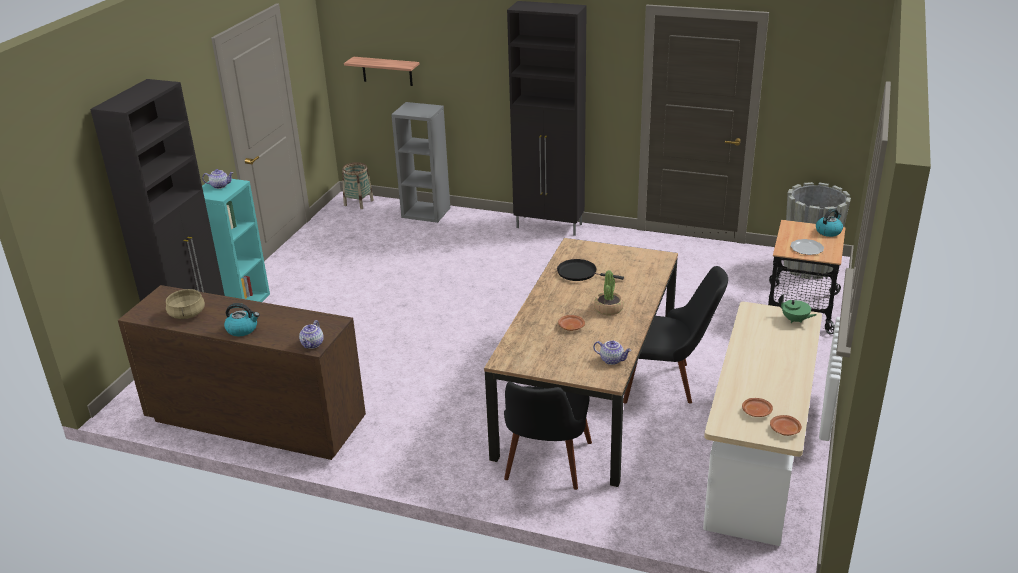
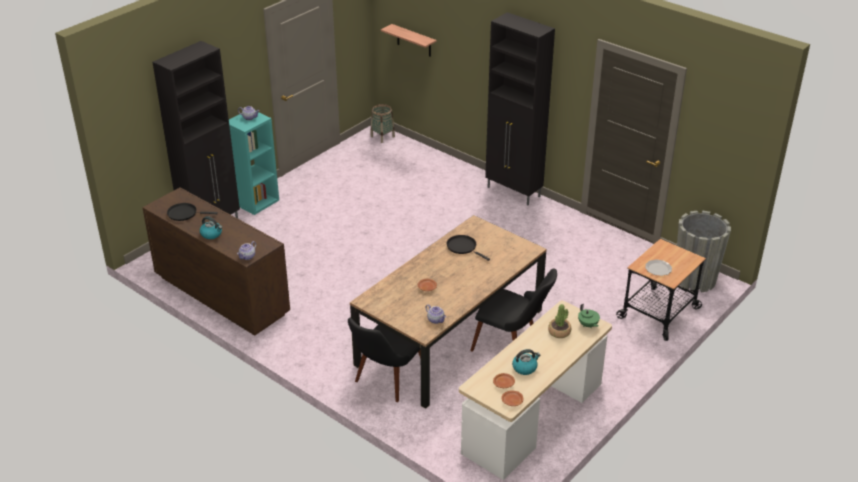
camera: 20 degrees right, 5 degrees up
(186, 314) = (184, 213): beige cooking pot -> black frying pan
(426, 212) = (428, 157): grey bookcase -> none
(608, 309) = (462, 281): potted plant -> potted plant (559, 332)
(828, 231) = (688, 258): kettle -> kettle (525, 368)

